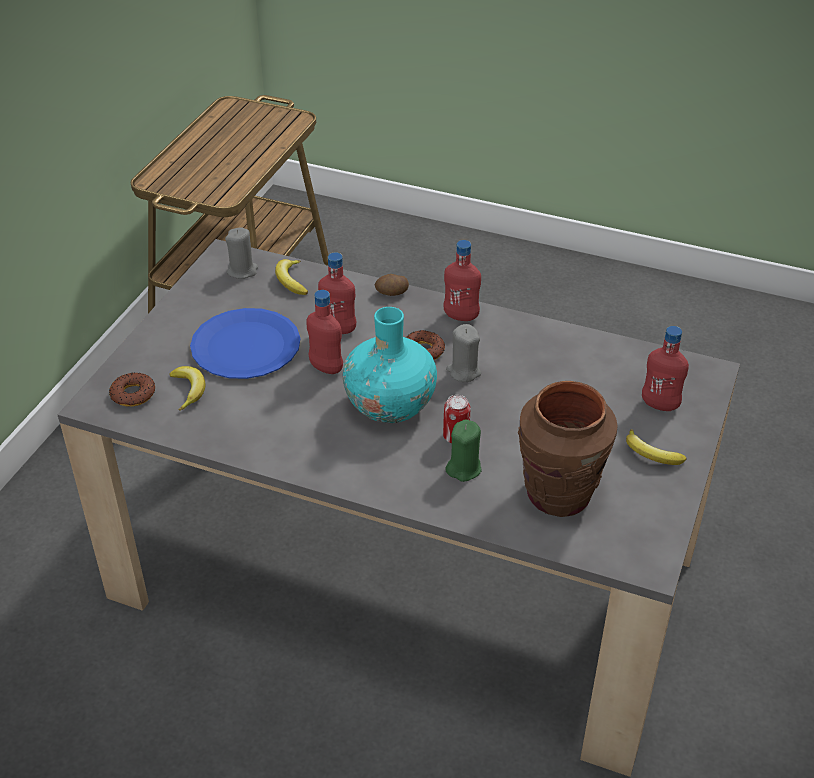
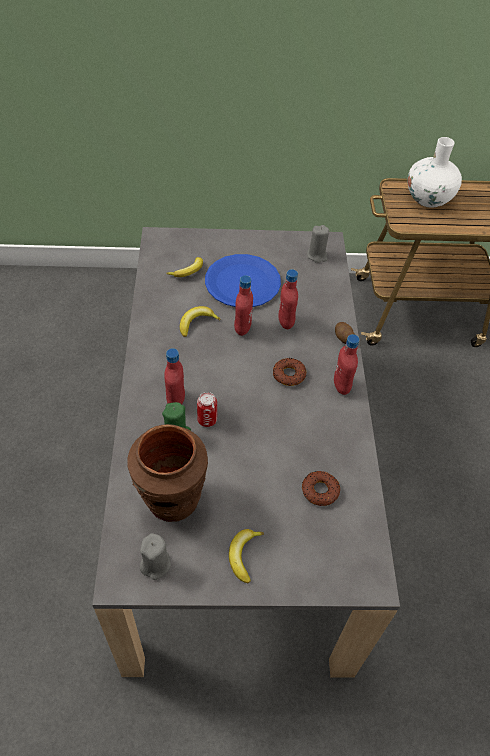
camera: 65 degrees right, 10 degrees up
(133, 394) = (173, 249): donut -> donut (320, 490)
(195, 164) = (428, 199): none -> white vase
(291, 281) = (322, 282): banana -> banana (196, 323)
(390, 406) = (221, 373): turquoise vase -> none
(463, 372) = (279, 405): grey candle -> grey candle (155, 564)
(660, 405) = (308, 549): red bottle -> red bottle (176, 400)

